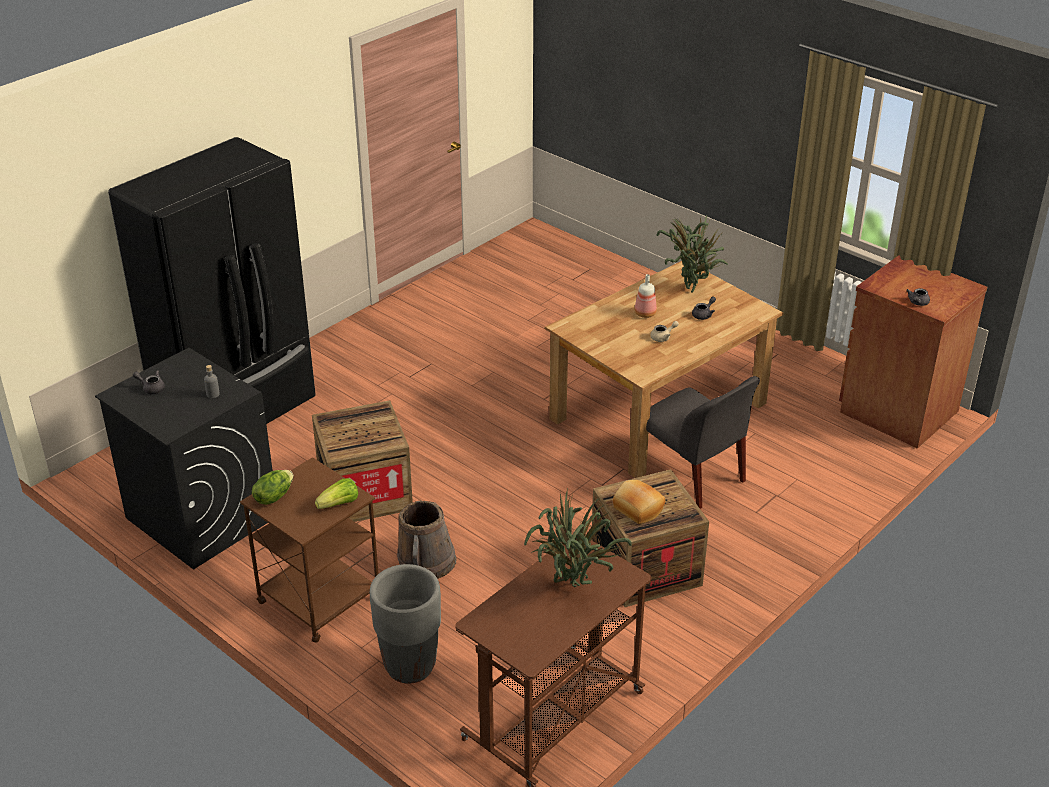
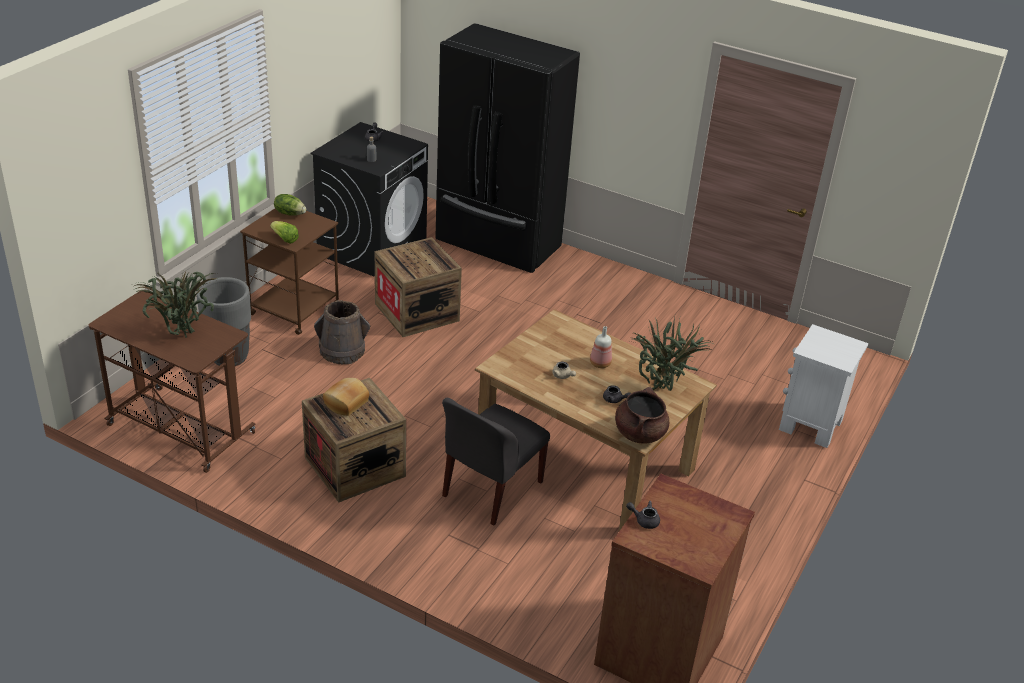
camera: 75 degrees right, 0 degrees up
(624, 278) = (809, 425): none -> white nightstand
(754, 310) = (639, 433): none -> brown cooking pot

